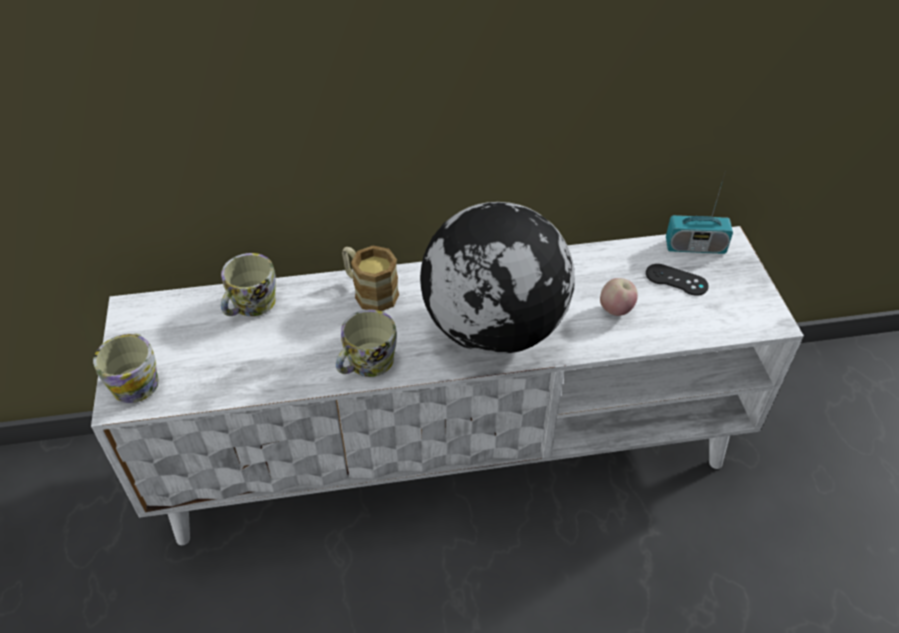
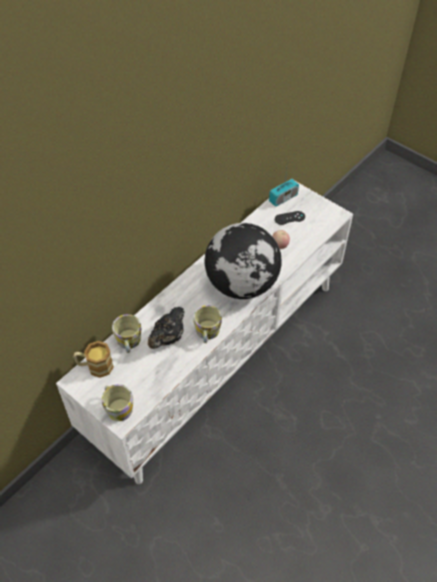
camera: 40 degrees left, 5 degrees up
(305, 334) = (168, 338): none -> black teapot
(369, 291) = (174, 302): mug -> mug (95, 366)

